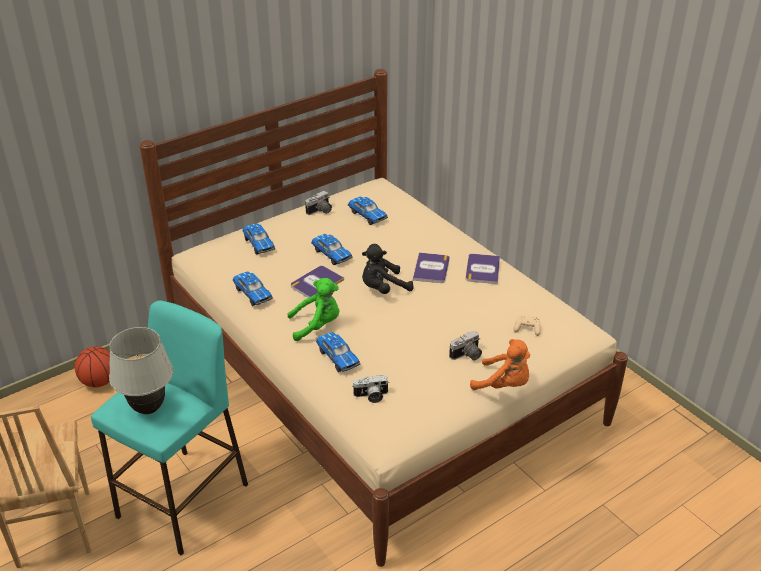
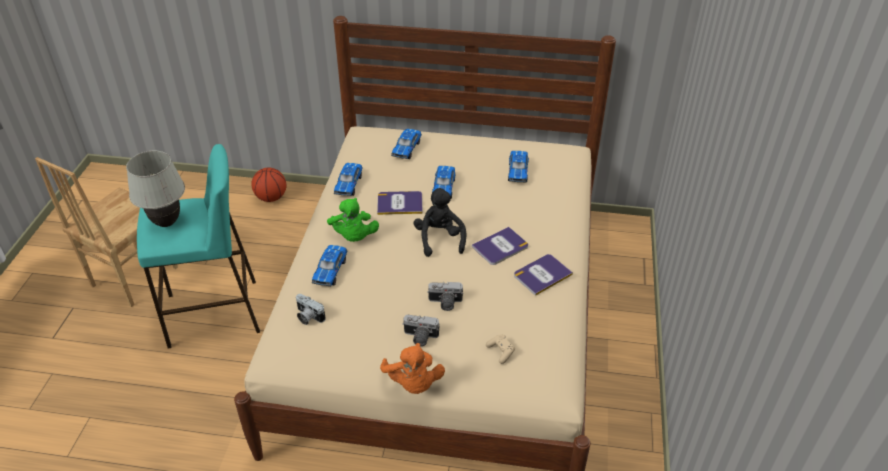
camera: 45 degrees right, 5 degrees up
(317, 325) = (354, 237): green plush toy -> green plush toy turned 45 degrees clockwise
(320, 211) = (488, 148): camera -> camera (445, 303)
(383, 288) = (439, 239): black plush toy -> black plush toy turned 60 degrees clockwise

